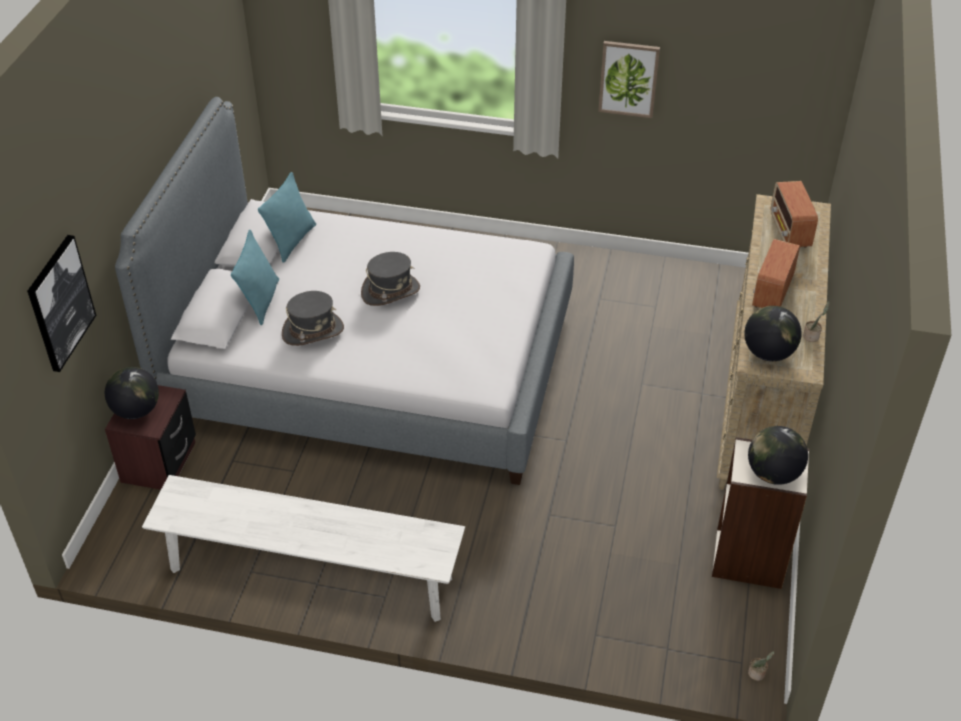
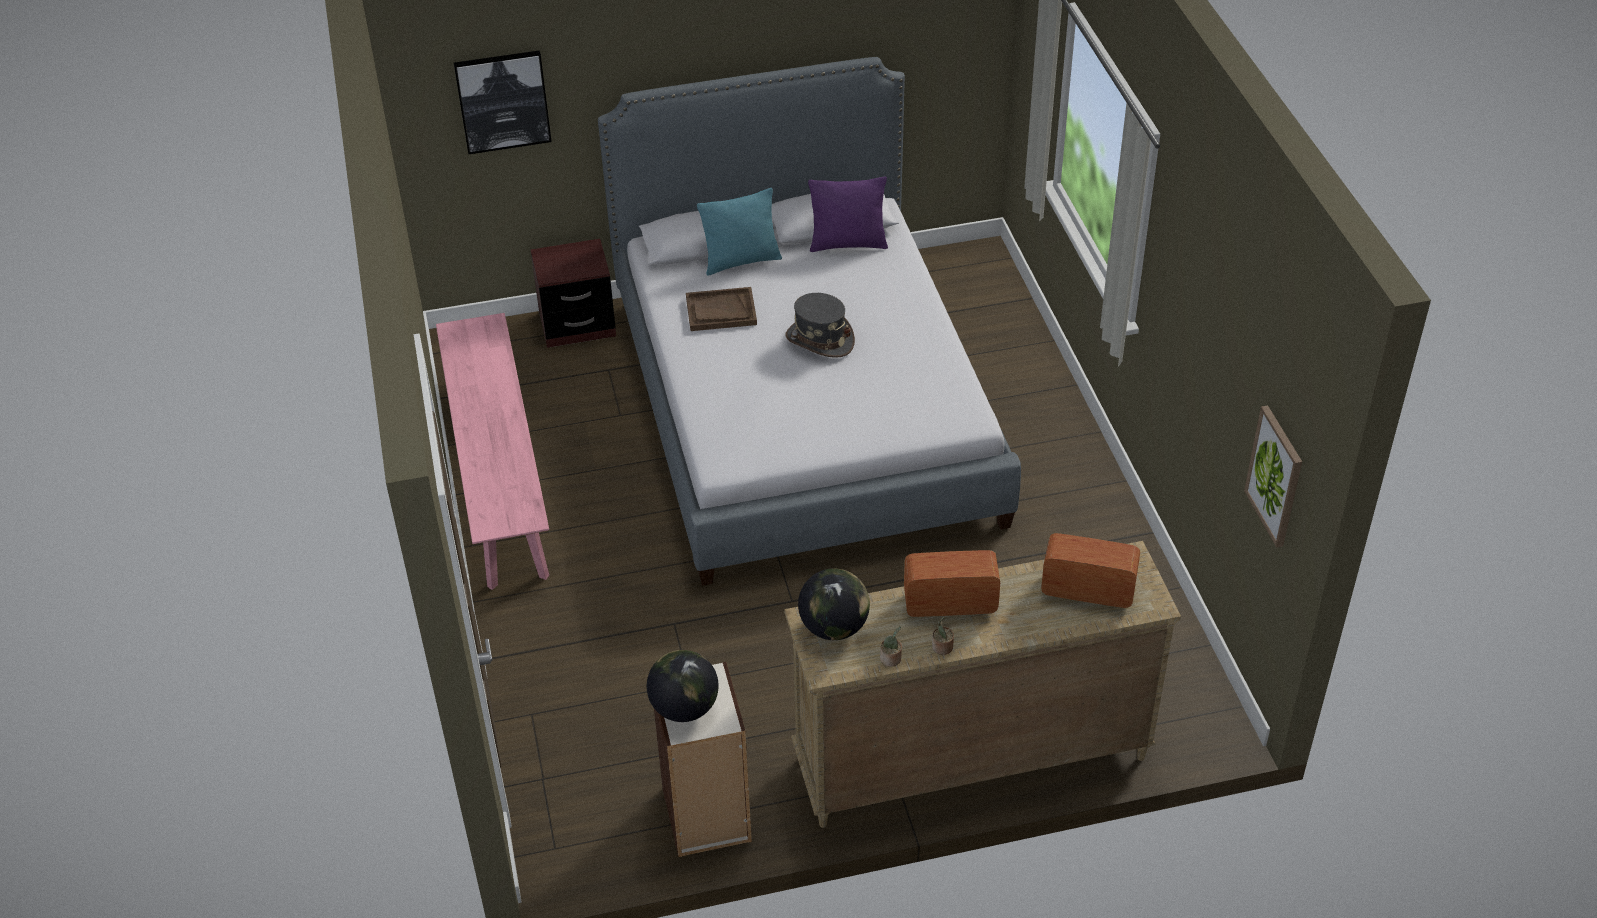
camera: 65 degrees right, 0 degrees up
(136, 411) = (563, 257): globe -> none
(292, 241) = (848, 244): turquoise pillow -> purple pillow
(310, 574) = (499, 479): white bench -> pink bench
(313, 331) = (721, 311): grey hat -> brown tray
(628, 78) = (1186, 323): picture -> picture (1275, 476)
(757, 674) = (546, 866): potted plant -> potted plant (942, 648)
(790, 231) = (1086, 590): radio -> radio turned 45 degrees clockwise

